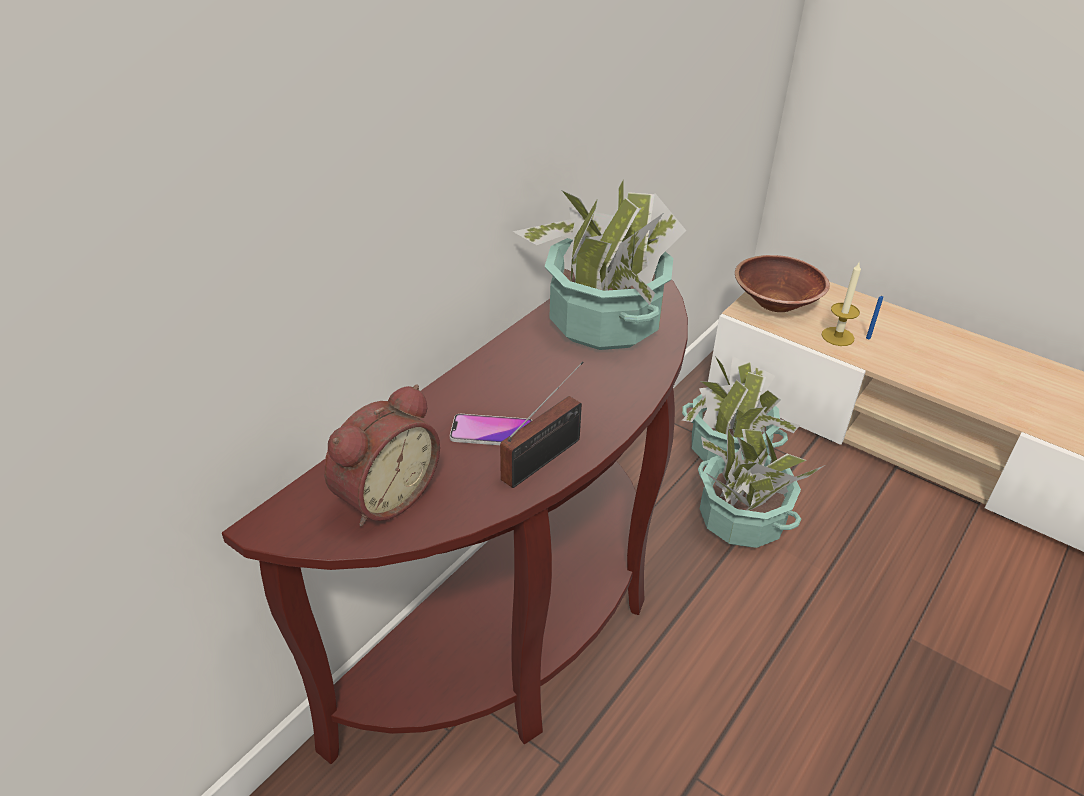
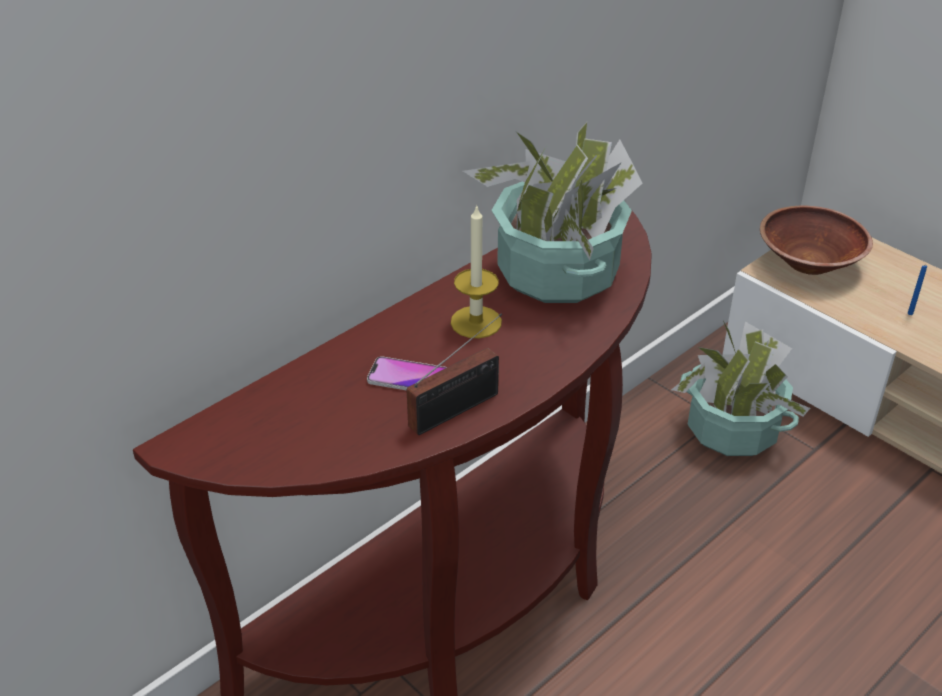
camera: 10 degrees right, 0 degrees up
(383, 495) = (290, 430): alarm clock -> none
(741, 520) = (728, 510): potted plant -> none
(837, 336) = (873, 308): candle -> candle (476, 322)

